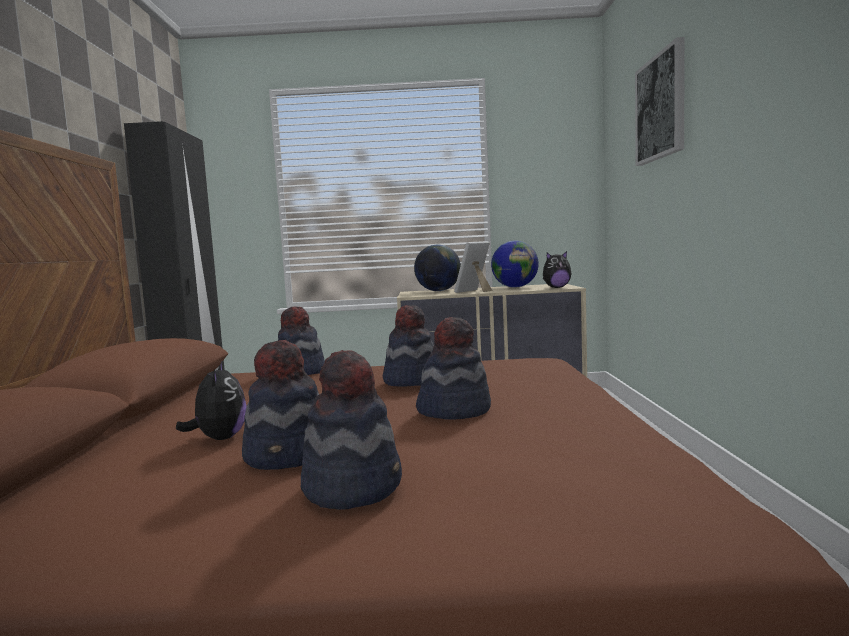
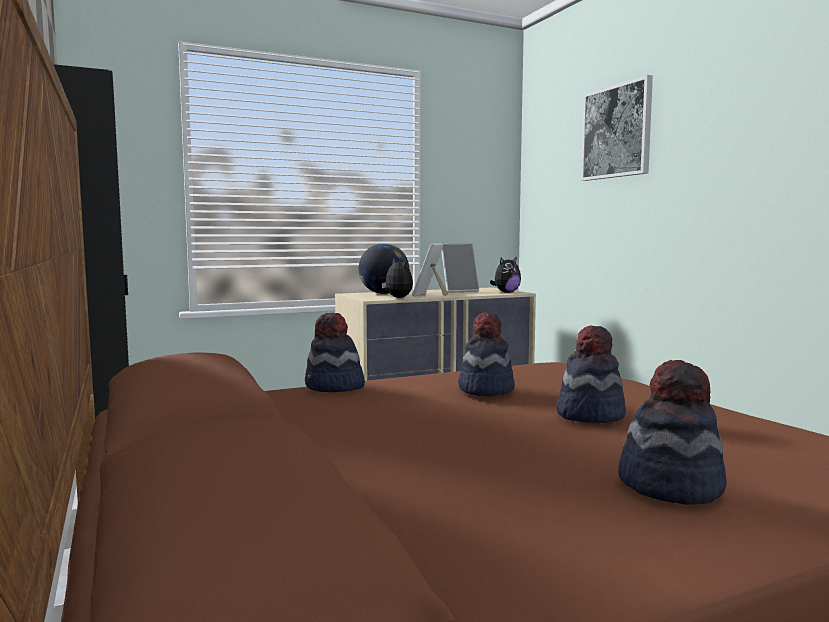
camera: 25 degrees left, 0 degrees up
(219, 438) = (422, 462): plush toy -> plush toy (397, 298)
(290, 455) = (547, 468): hat -> none
(515, 287) = (459, 291): globe -> picture frame

